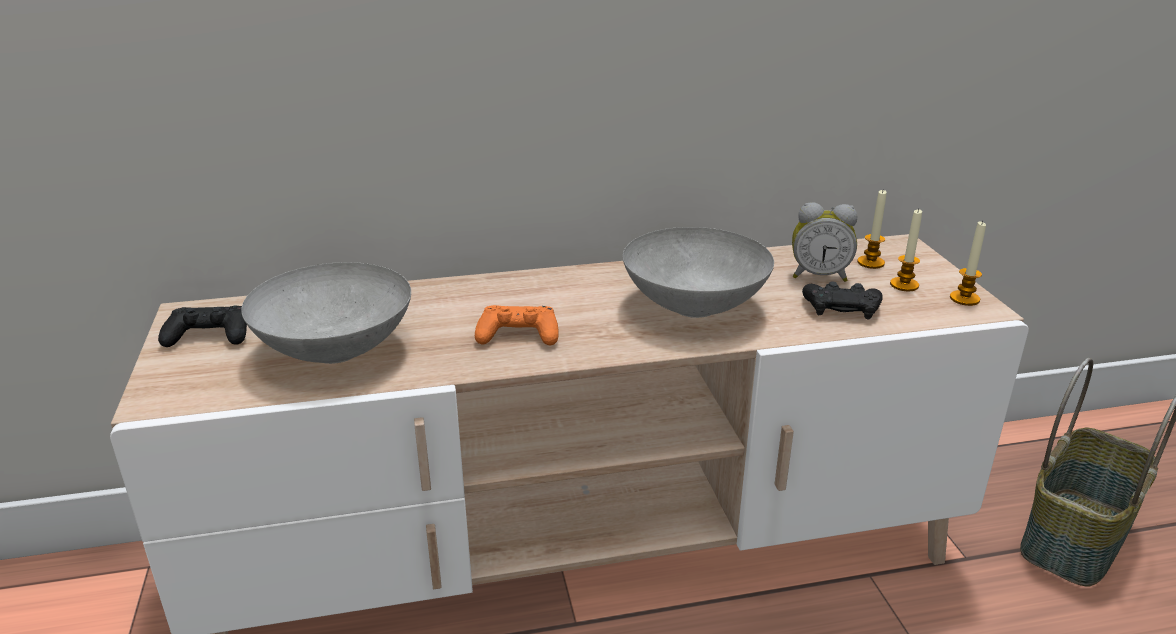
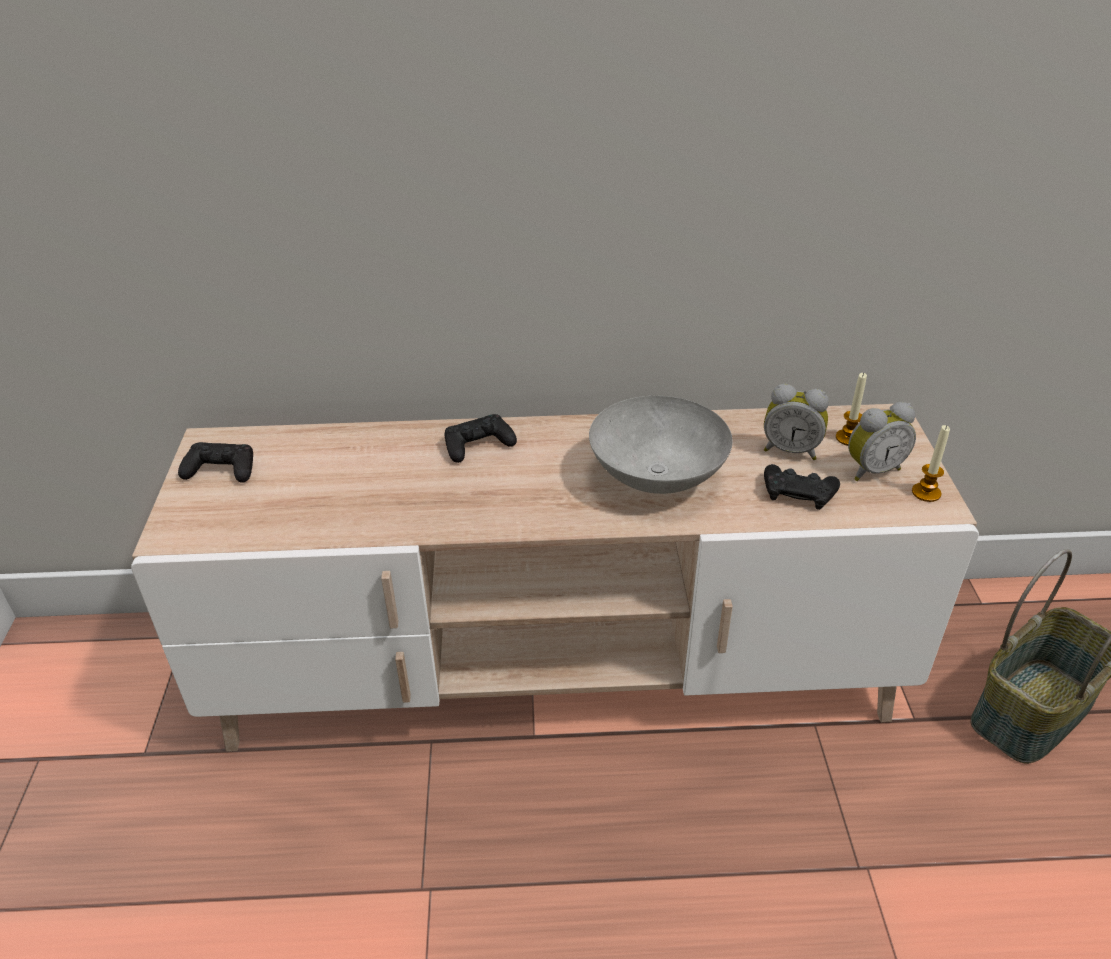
camera: 10 degrees right, 10 degrees up
(334, 352) = (323, 499): grey bowl -> none
(496, 294) = (478, 445): none -> black game controller
(518, 335) = (486, 495): orange game controller -> none
(904, 285) = (871, 469): candle -> alarm clock

